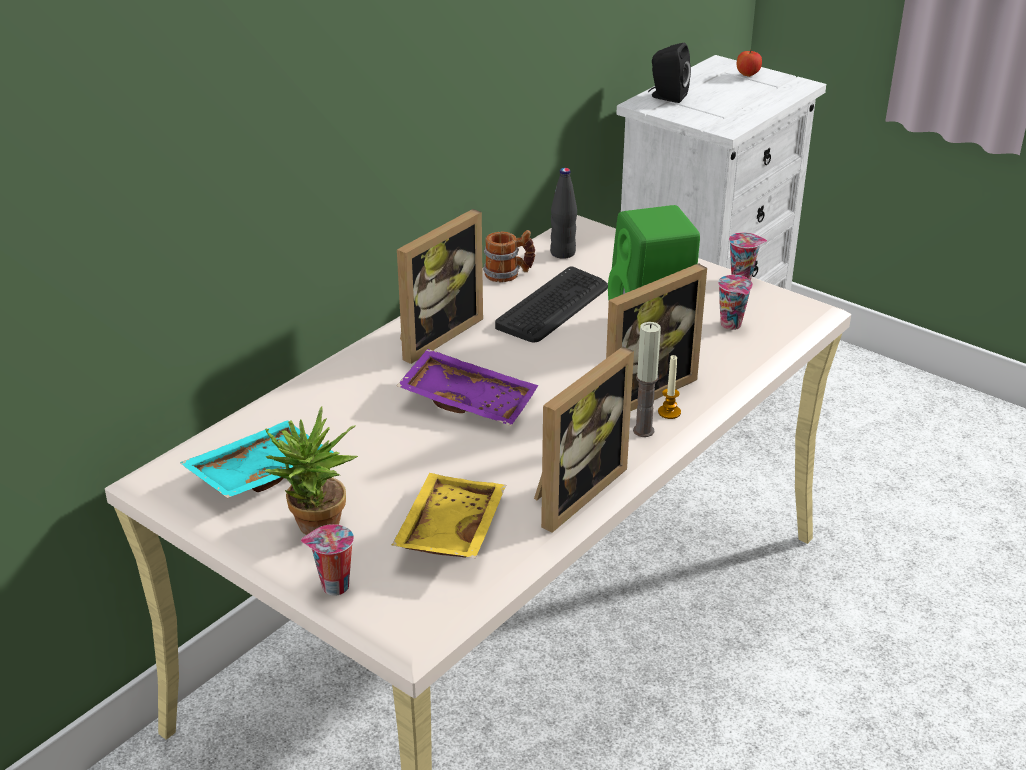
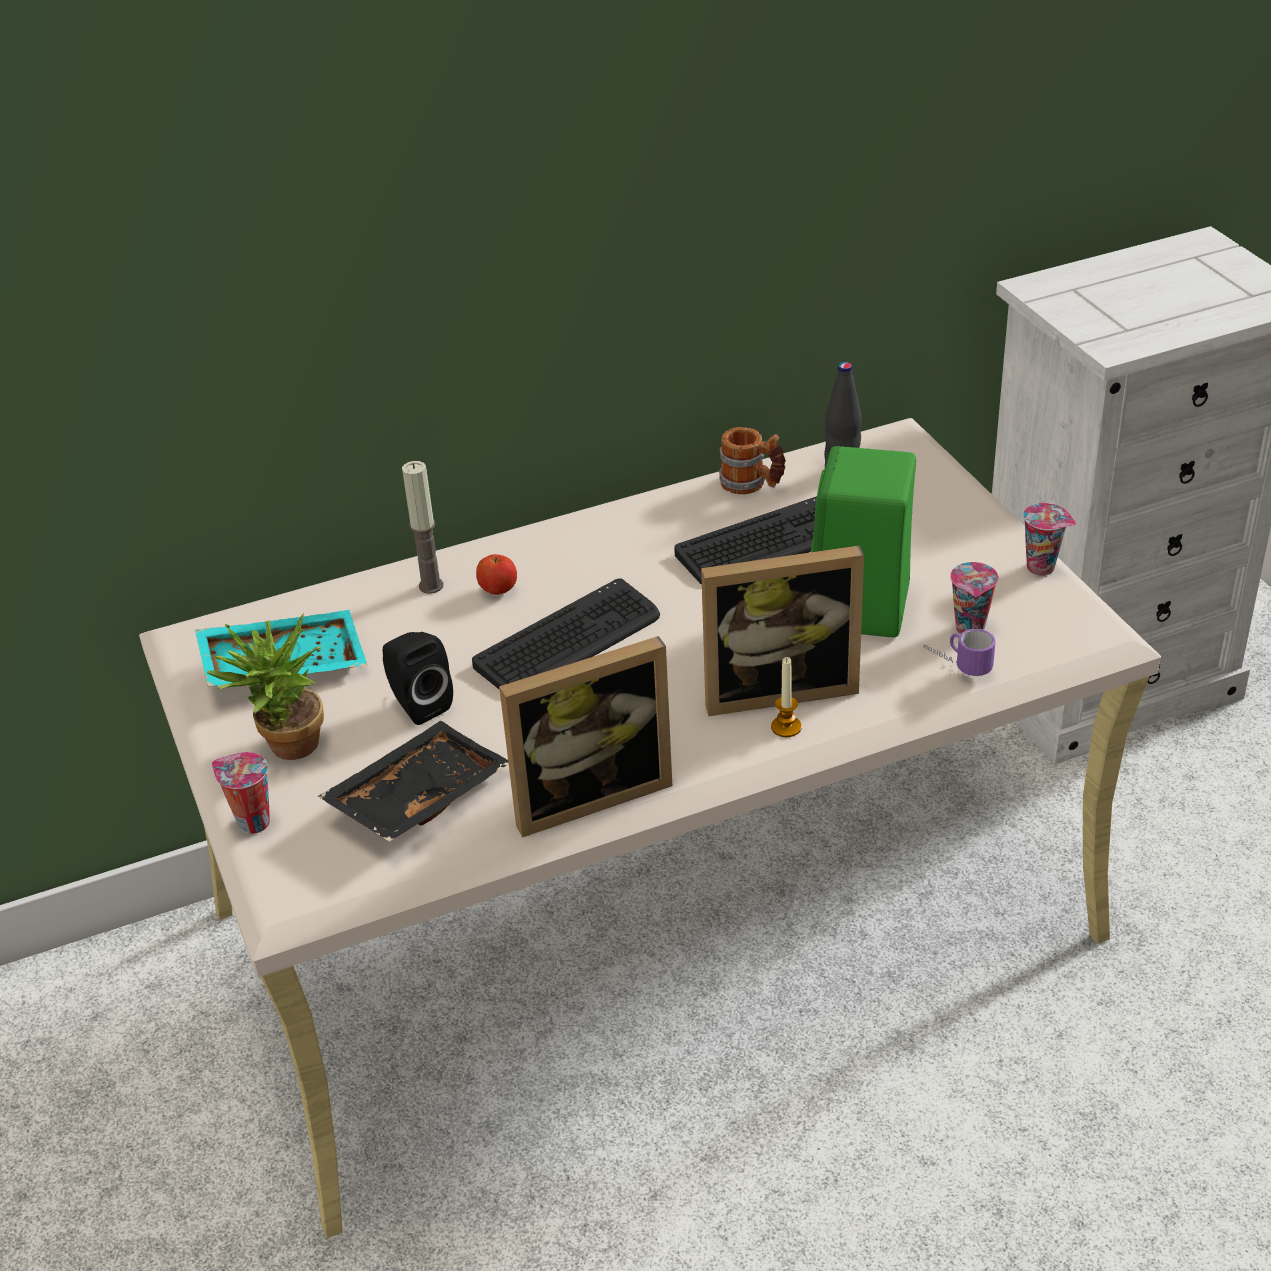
camera: 30 degrees right, 5 degrees up
(434, 334) = (598, 544): picture frame -> none
(448, 530) = (416, 796): yellow tray -> black tray
(469, 400) = (569, 641): purple tray -> keyboard
(643, 431) = (734, 742): candle -> candle (431, 586)
(667, 97) = (1076, 282): black speaker -> black speaker (418, 704)
(742, 347) = (956, 665): none -> mug
(747, 75) = (1225, 268): apple -> apple (498, 590)

